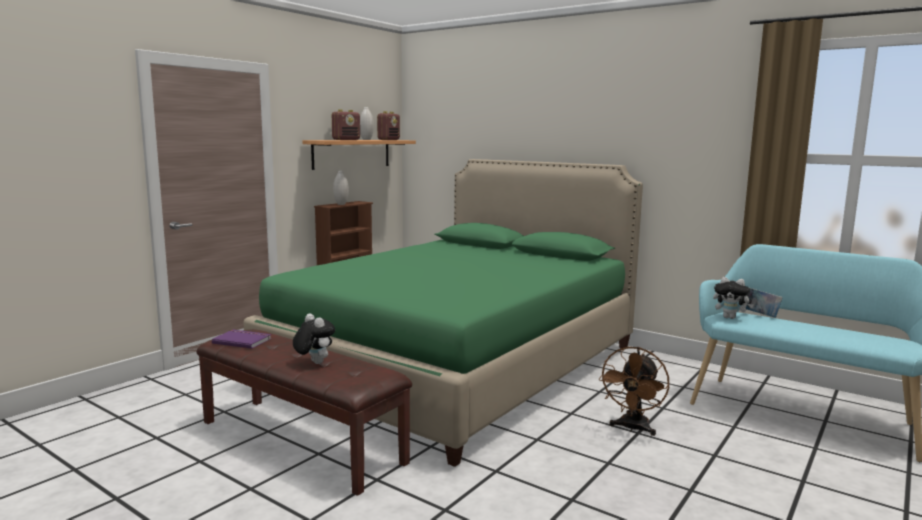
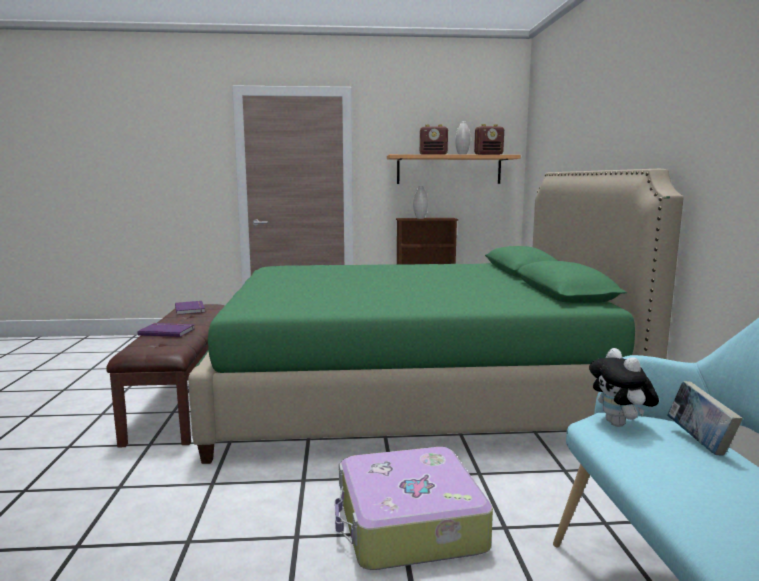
camera: 50 degrees right, 0 degrees up
(314, 363) = (167, 331): plush toy -> purple book
(632, 428) = (408, 524): brown fan -> suitcase

